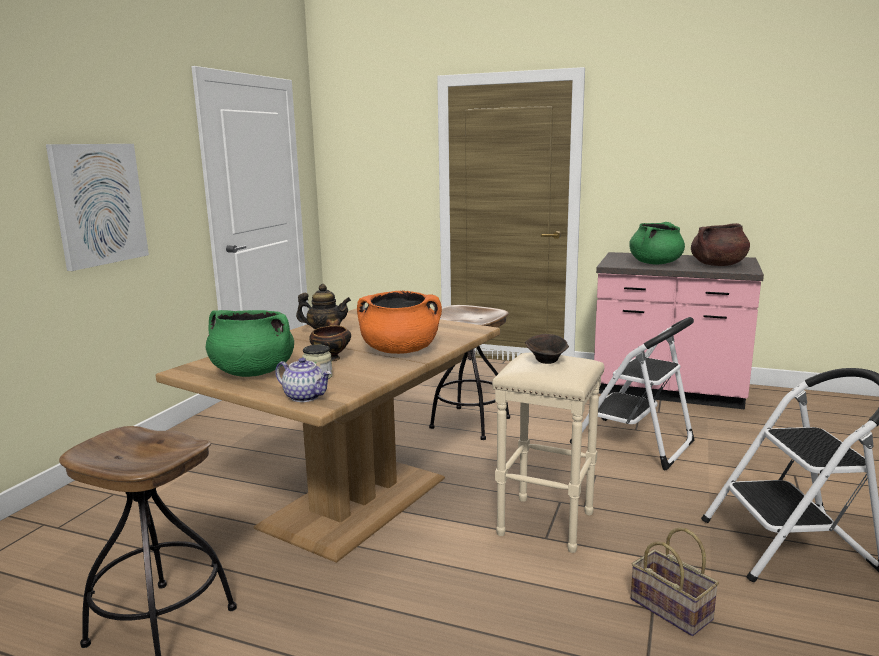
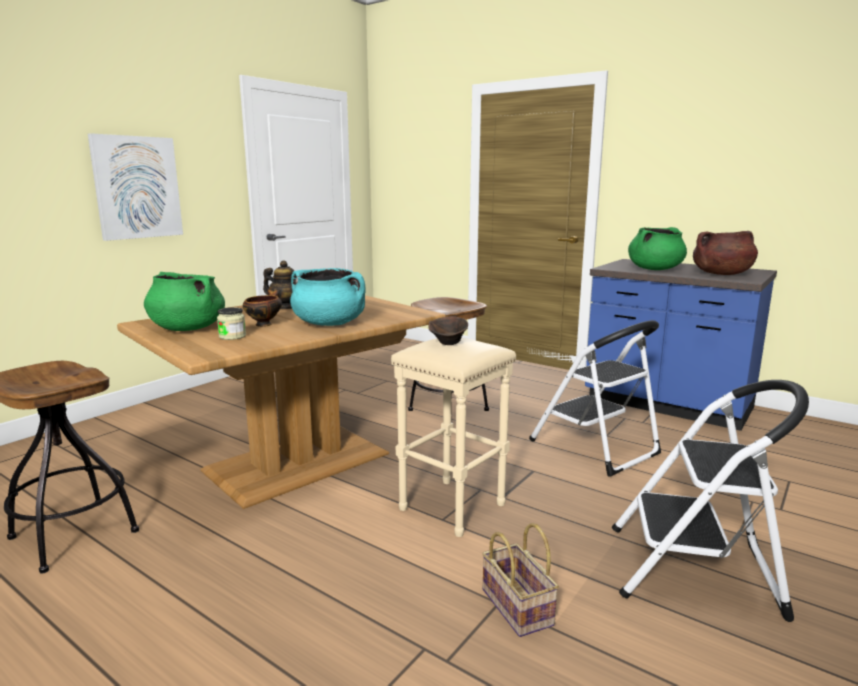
camera: 15 degrees right, 0 degrees up
(305, 397) = (200, 349): teapot -> none
(400, 350) = (329, 324): orange cooking pot -> turquoise cooking pot
(668, 392) = (667, 405): pink counter -> blue counter

